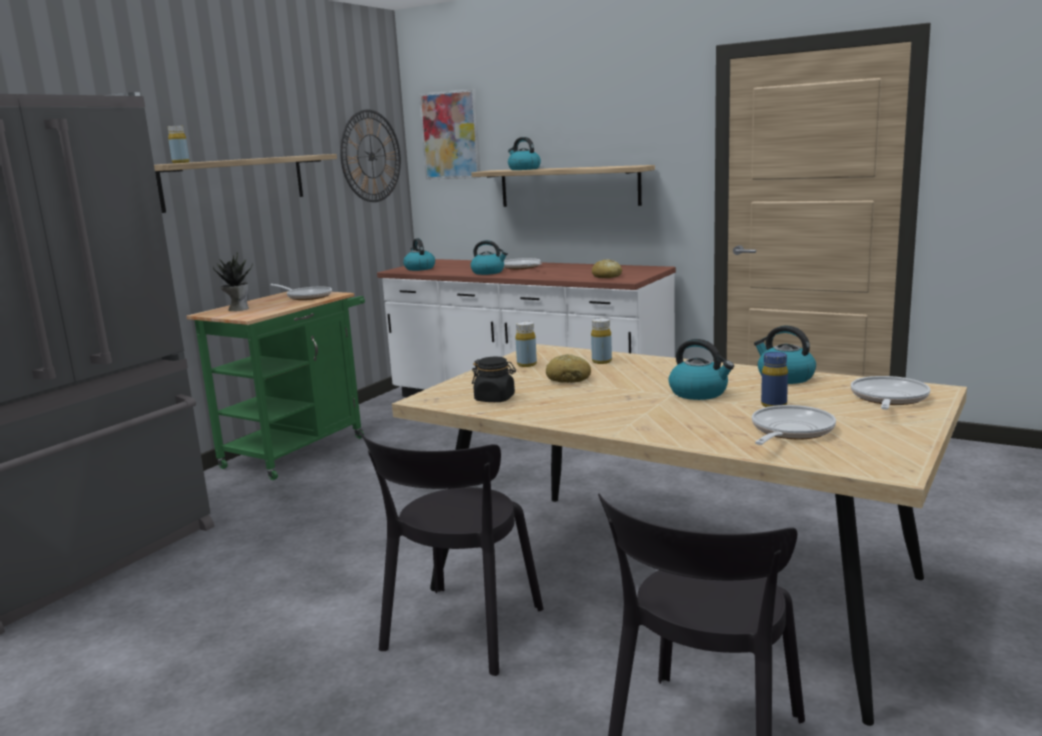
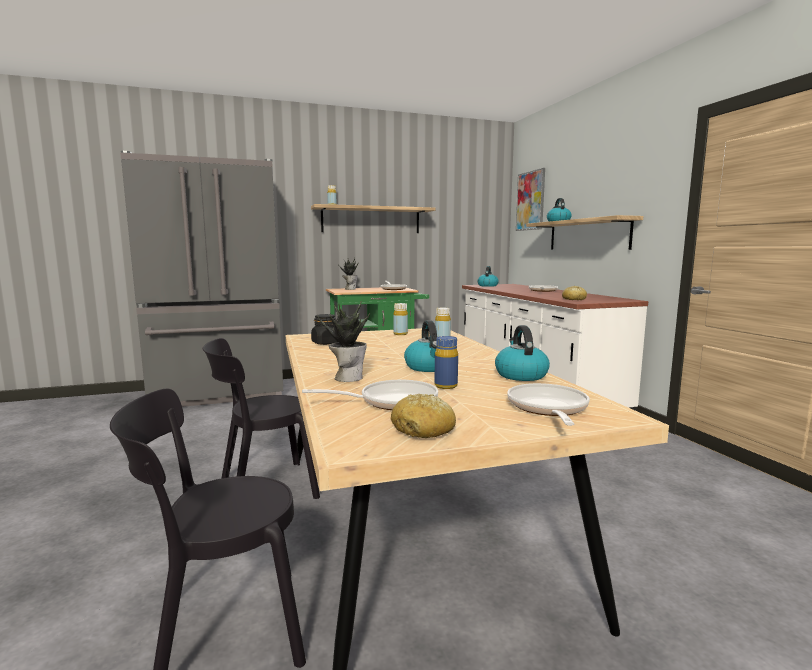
camera: 40 degrees right, 5 degrees down
(371, 156) = (478, 213): wall clock -> none
(488, 272) = (514, 290): kettle -> none
(569, 379) = (392, 344): bread -> bread (423, 429)
(678, 425) = (348, 377): none -> potted plant
(888, 399) = (547, 409): frying pan -> frying pan turned 60 degrees counterclockwise

